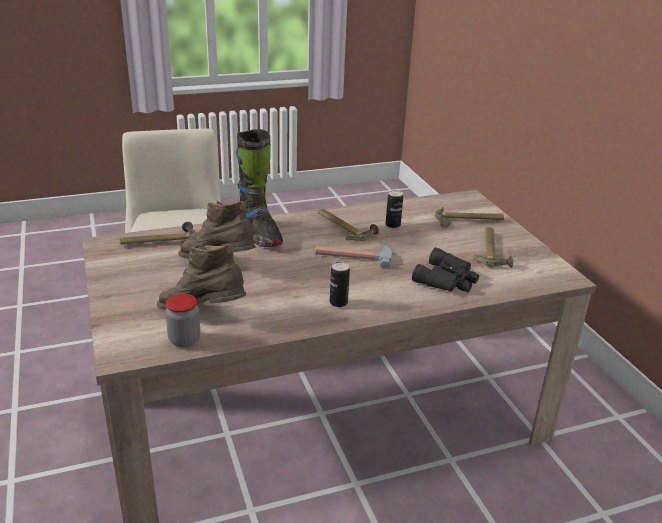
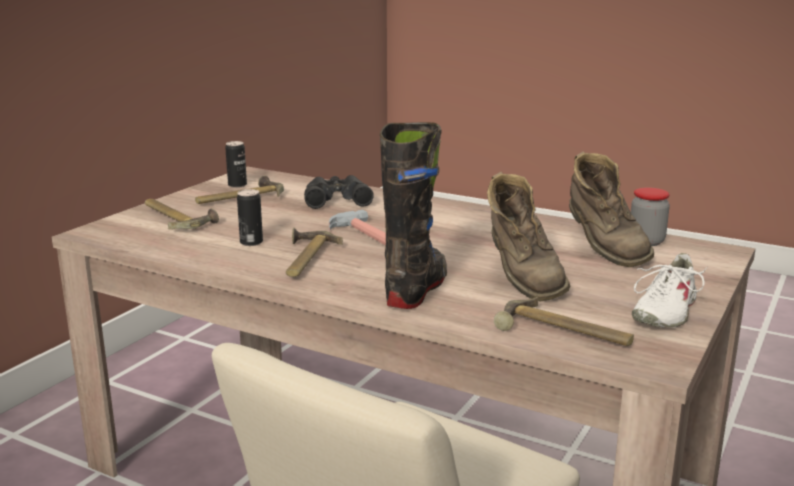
camera: 130 degrees left, 10 degrees down
(121, 275) = (663, 312): none -> white shoe
(338, 302) = (463, 217): can -> can (237, 185)

